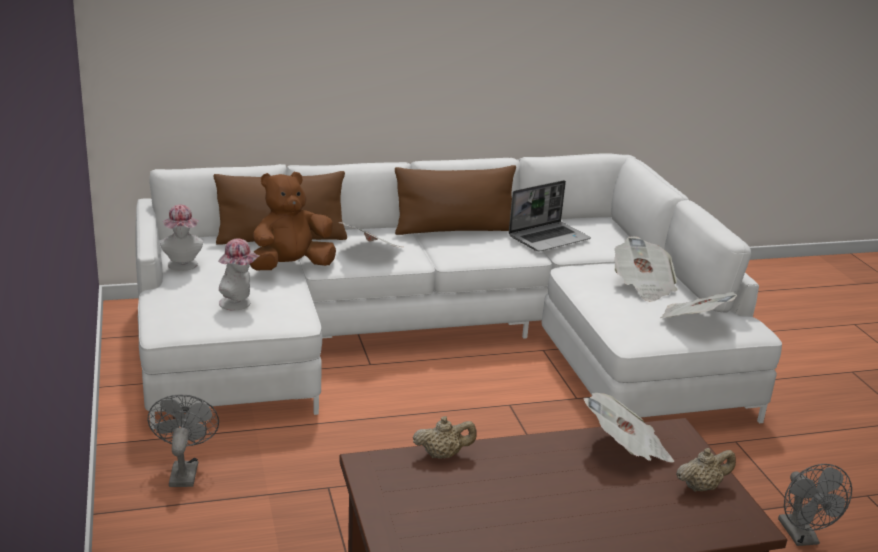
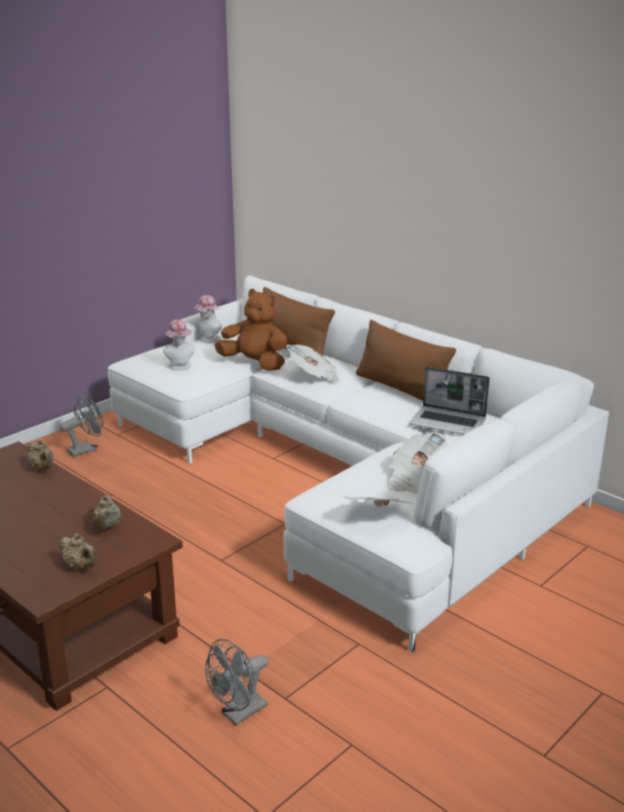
camera: 60 degrees right, 0 degrees up
(626, 449) = (107, 526): newspaper -> beige teapot

